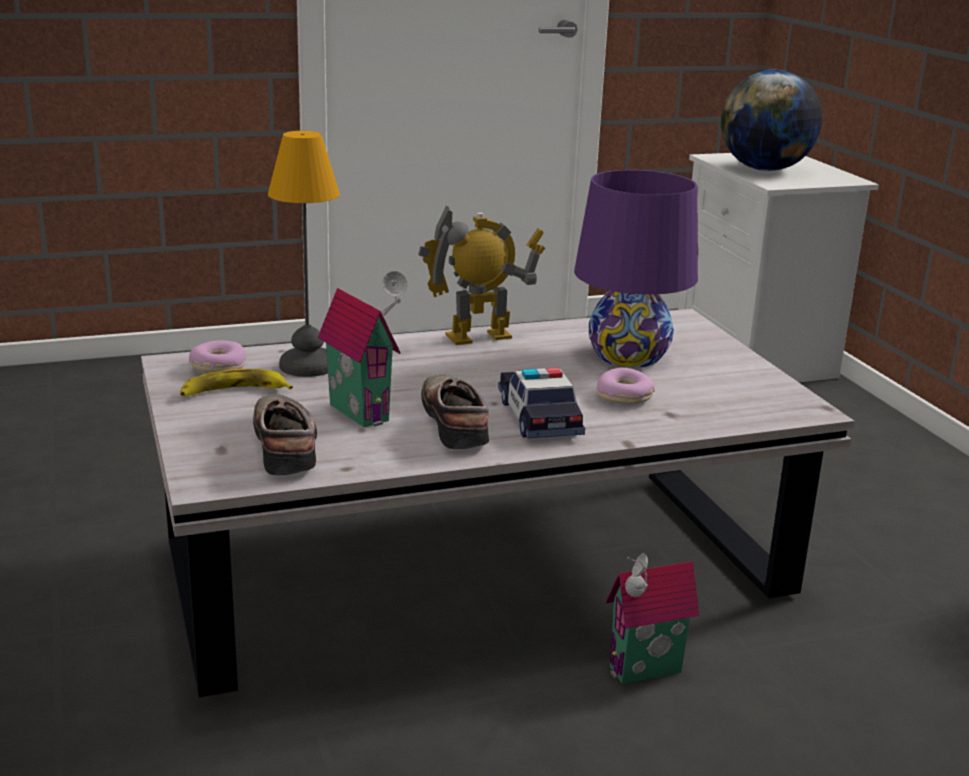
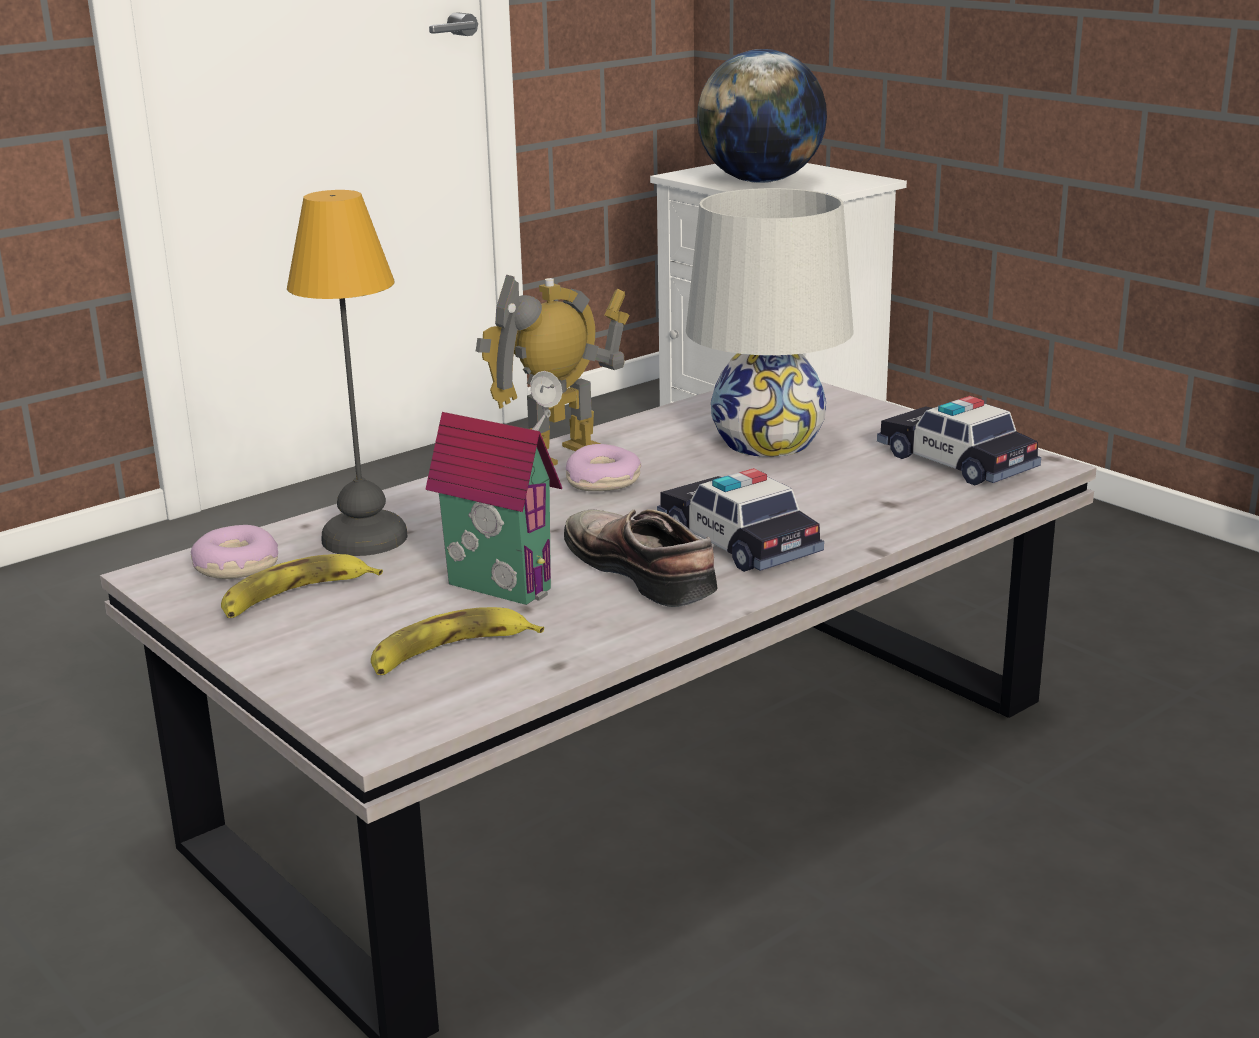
camera: 20 degrees left, 0 degrees up
(289, 446) = (449, 653): shoe -> banana
(624, 396) = (814, 493): donut -> donut (603, 481)
(628, 356) = (767, 442): purple table lamp -> white table lamp
(646, 672) = (937, 849): toy house -> none
(750, 395) = (956, 461): none -> toy car

